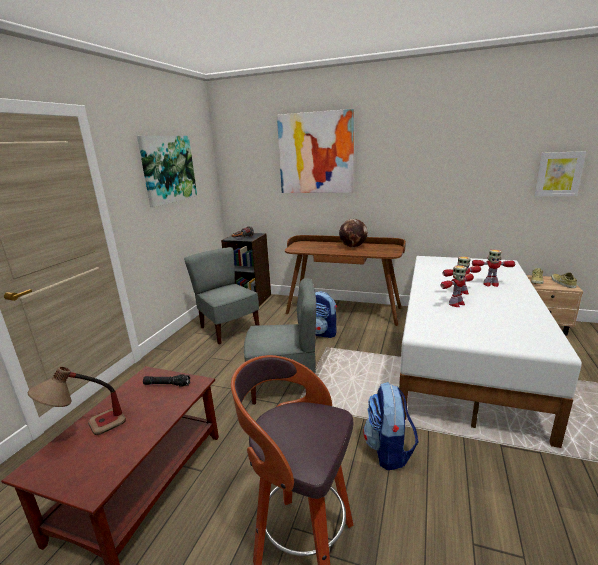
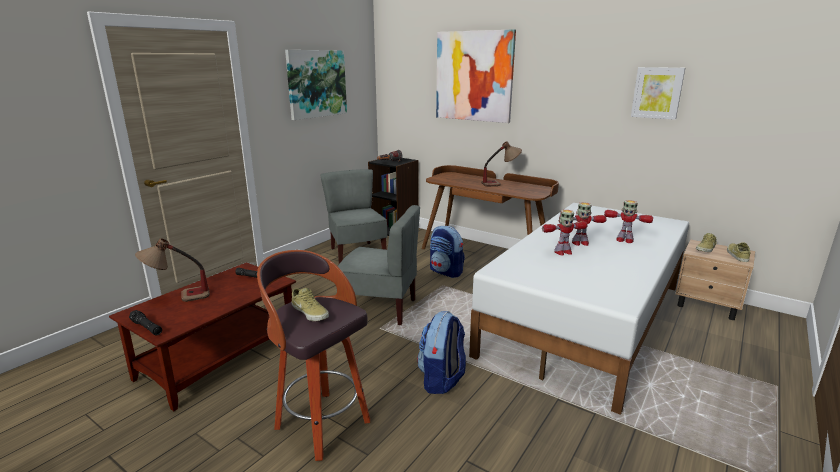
camera: 15 degrees right, 0 degrees up
(65, 487) = (146, 327): none -> black flashlight
(297, 429) = (311, 312): none -> beige shoe
(353, 247) = (500, 183): globe -> table lamp
(558, 174) = (746, 120): picture -> picture (657, 93)

